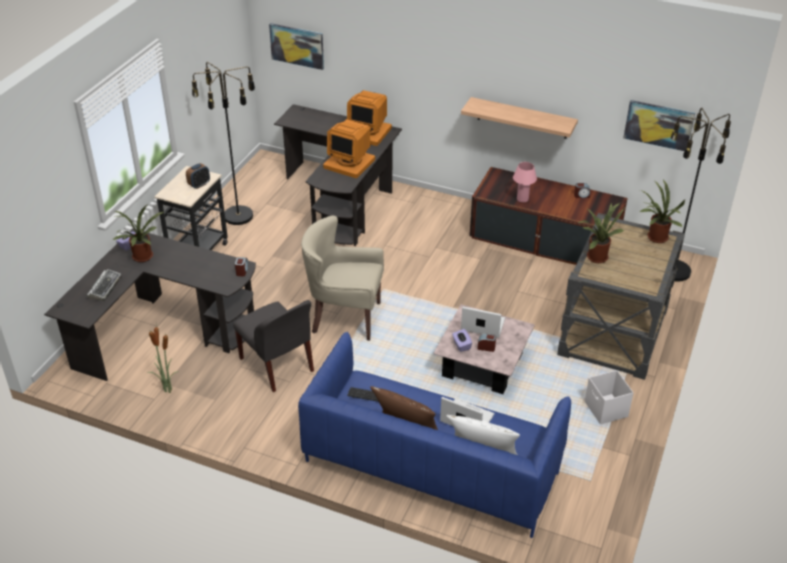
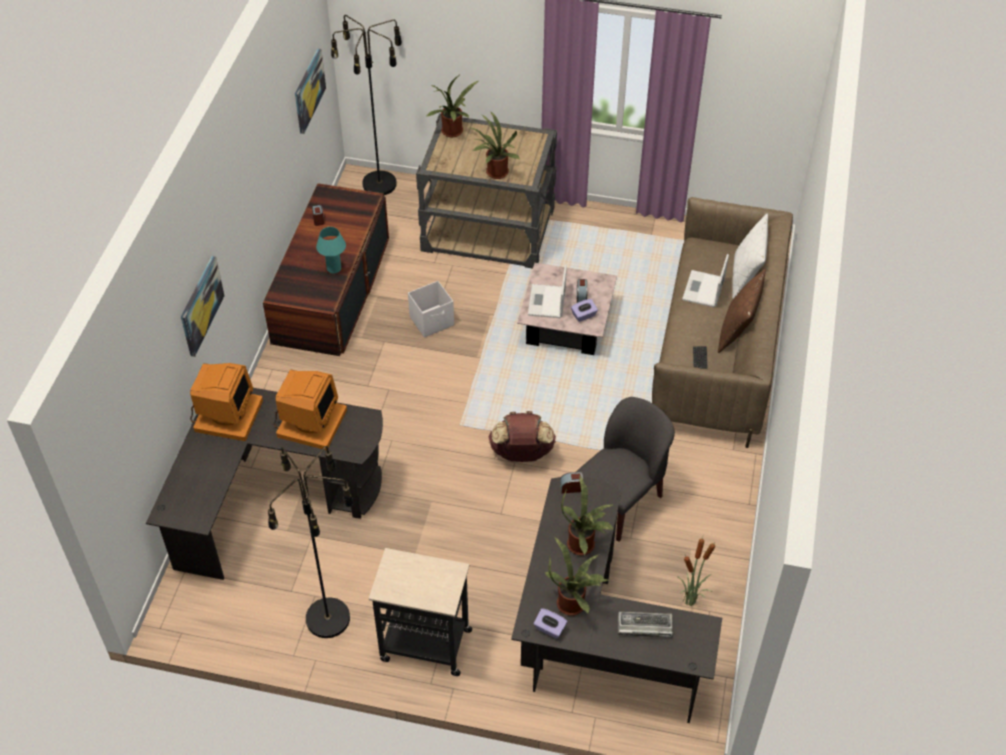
camera: 100 degrees left, 10 degrees up
(188, 269) = (584, 545): none -> potted plant
(199, 185) = (416, 567): alarm clock -> none
(297, 46) = (126, 449): picture -> picture (201, 305)
(344, 318) = (521, 453): beige armchair -> brown backpack
(431, 465) = (716, 350): blue sofa -> brown sofa
(522, 118) = (259, 220): shelf -> none
(522, 199) = (334, 268): pink table lamp -> turquoise table lamp
(606, 410) = (603, 233): white storage box -> white storage box (432, 321)

